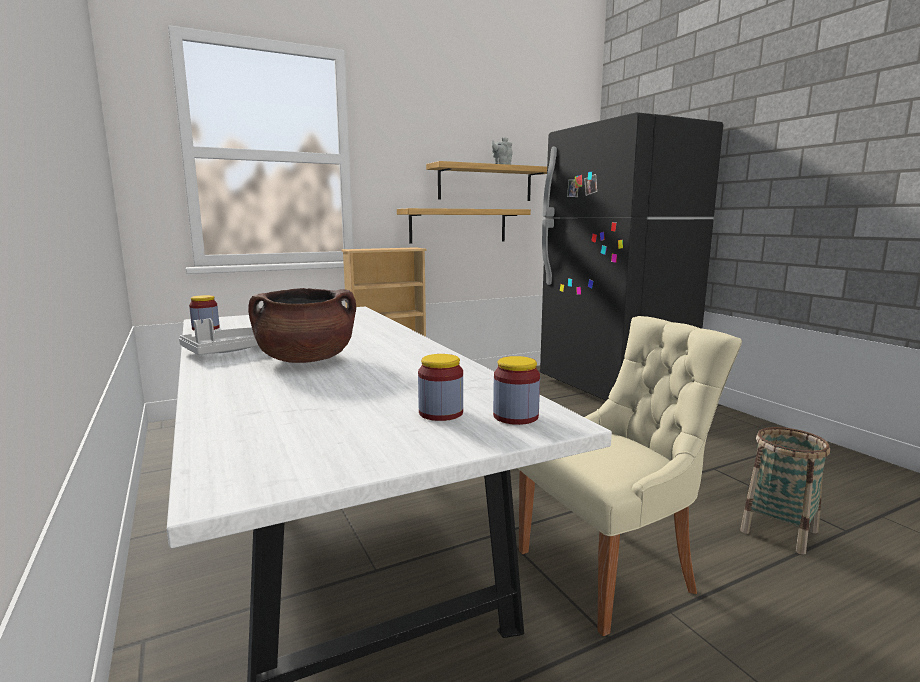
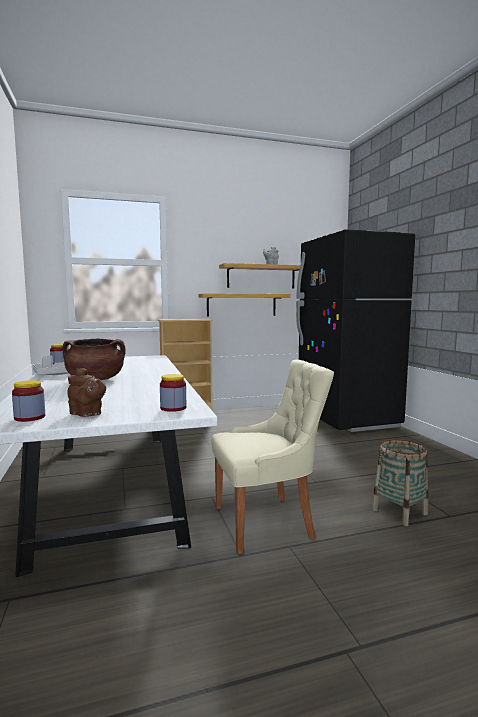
camera: 10 degrees right, 5 degrees down
(379, 441) = (87, 414): none -> brown teapot
(441, 413) = (135, 405): jar -> jar (30, 417)

